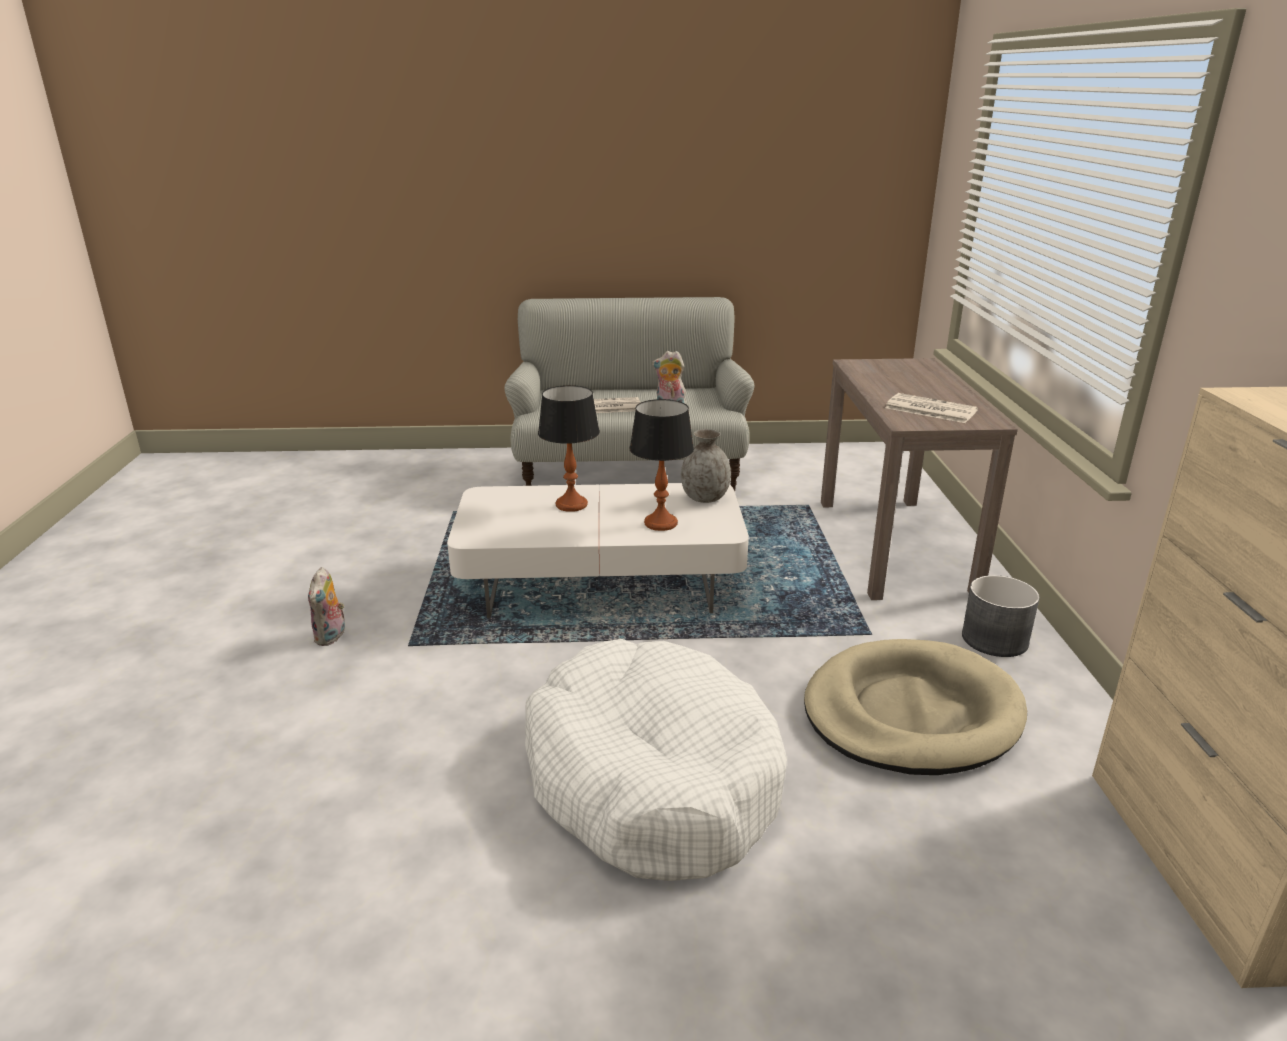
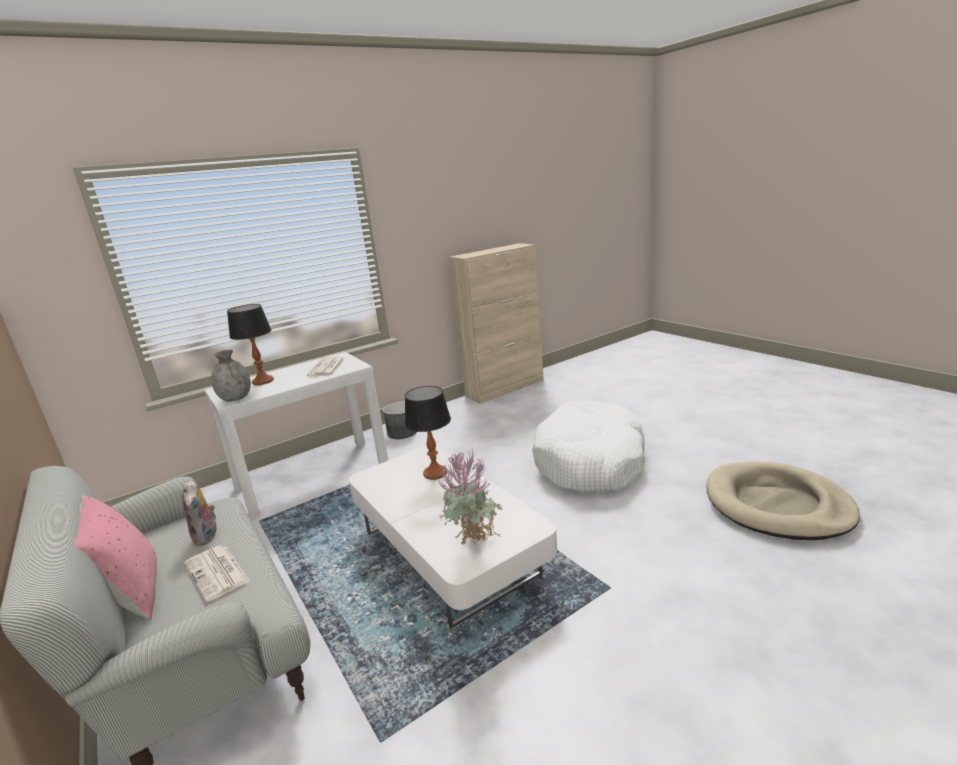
camera: 120 degrees left, 5 degrees down
(332, 637) = (653, 636): plush toy -> none
(498, 507) = (475, 544): none -> potted plant
(571, 505) = (439, 516): table lamp -> table lamp (263, 381)
(626, 388) = (132, 595): none -> pink pillow
(705, 498) = (382, 475): grey vase -> grey vase (236, 398)
(894, 545) = (313, 475): brown console table -> white console table
(910, 713) = (479, 433): beige dog bed -> beige dog bed (777, 505)

